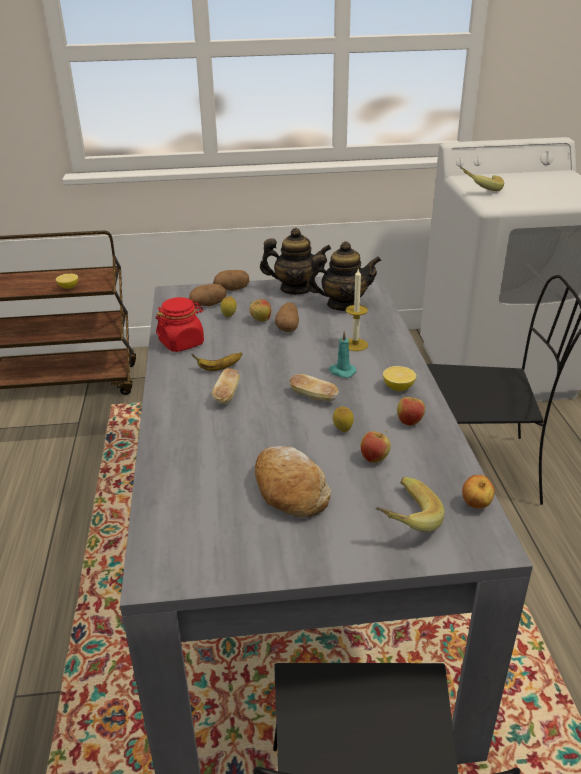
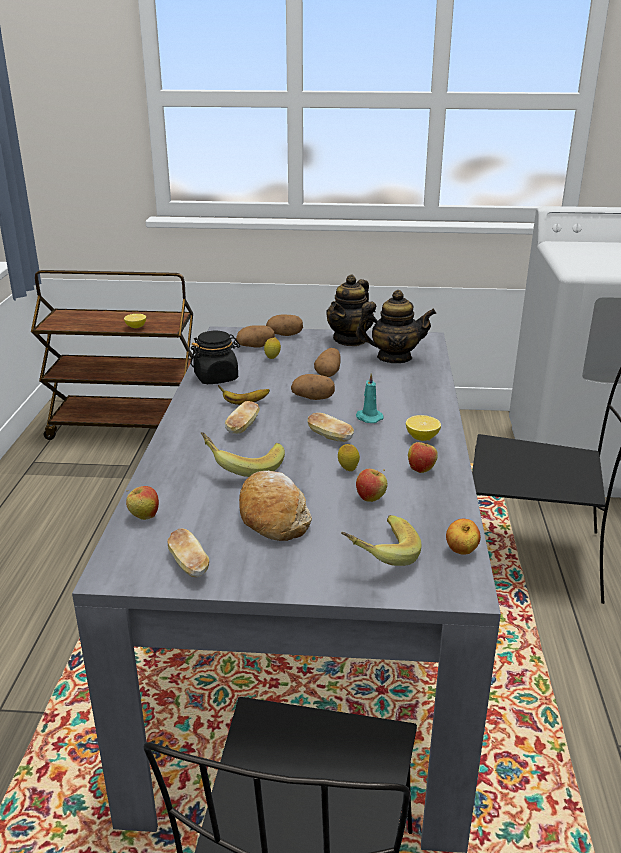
camera: 10 degrees right, 5 degrees down
(182, 343) = (216, 378): red jar -> black jar
(227, 556) = (189, 565): none -> bread
(260, 321) = (303, 365): apple -> apple (144, 517)
(283, 355) = (313, 398): none -> potato
(295, 289) = (350, 340): teapot -> teapot turned 105 degrees clockwise
(355, 344) = (392, 395): candle -> none
(480, 189) = (571, 255): banana -> banana (243, 466)

